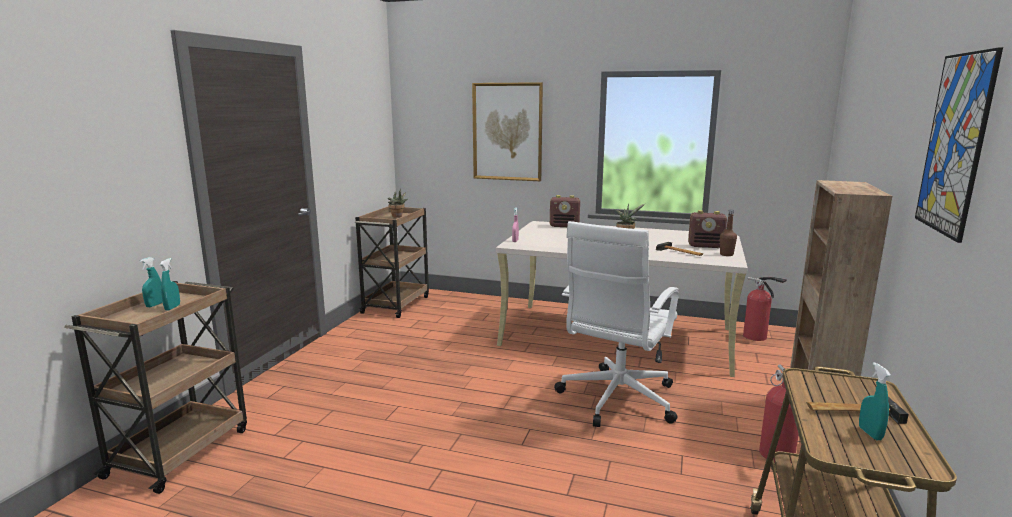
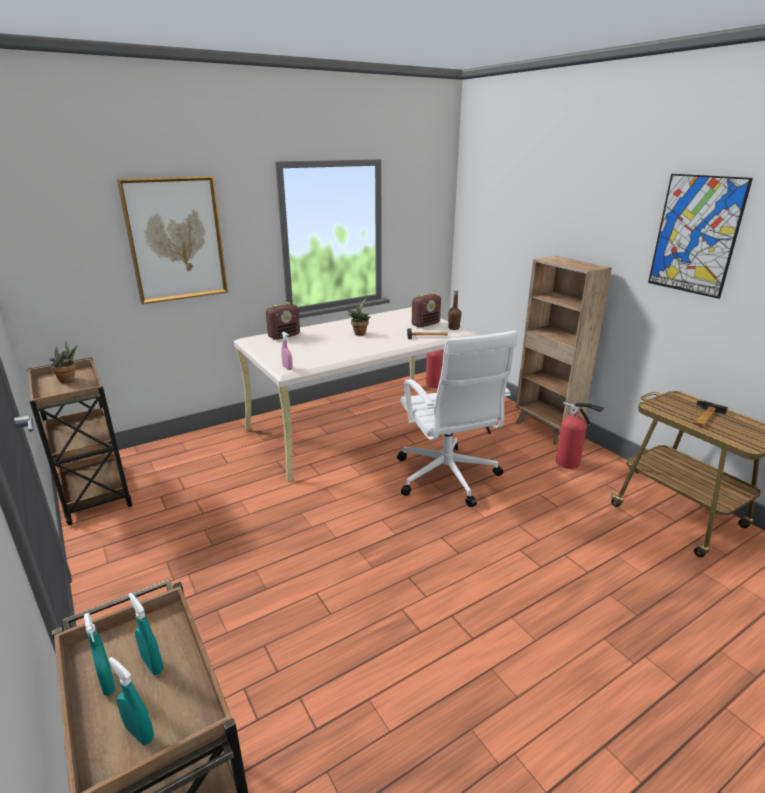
camera: 50 degrees left, 10 degrees up
(870, 433) = (733, 426): turquoise spray bottle -> turquoise spray bottle (139, 733)

